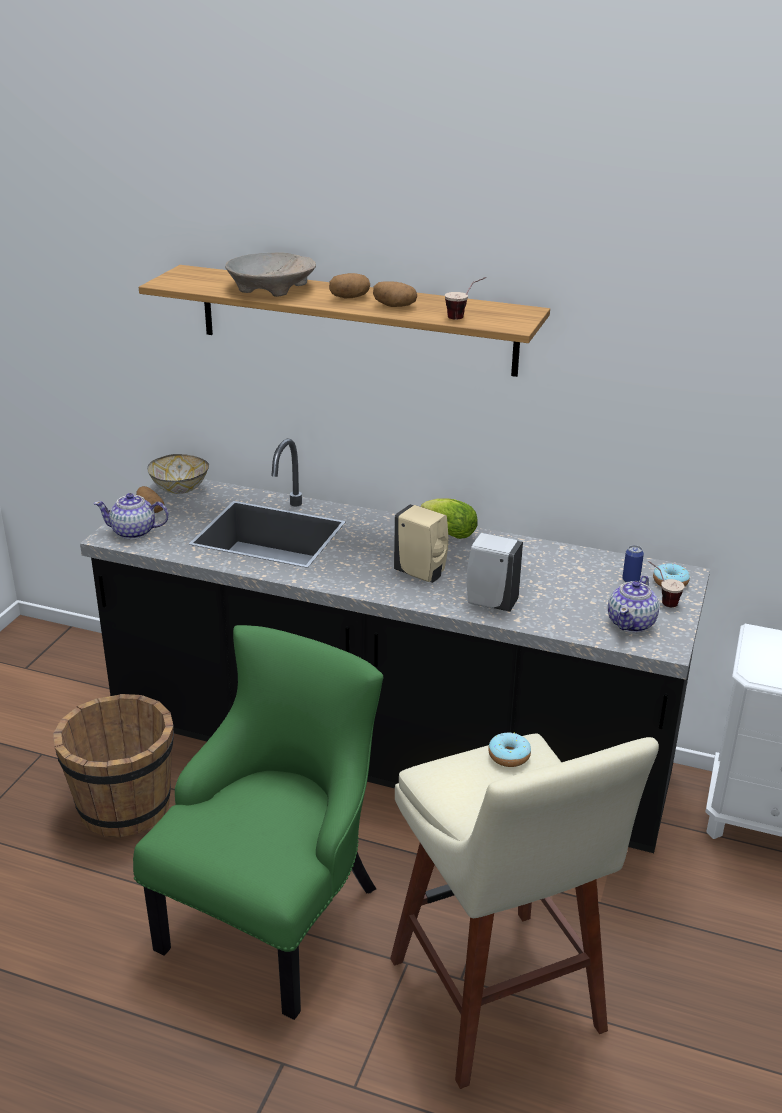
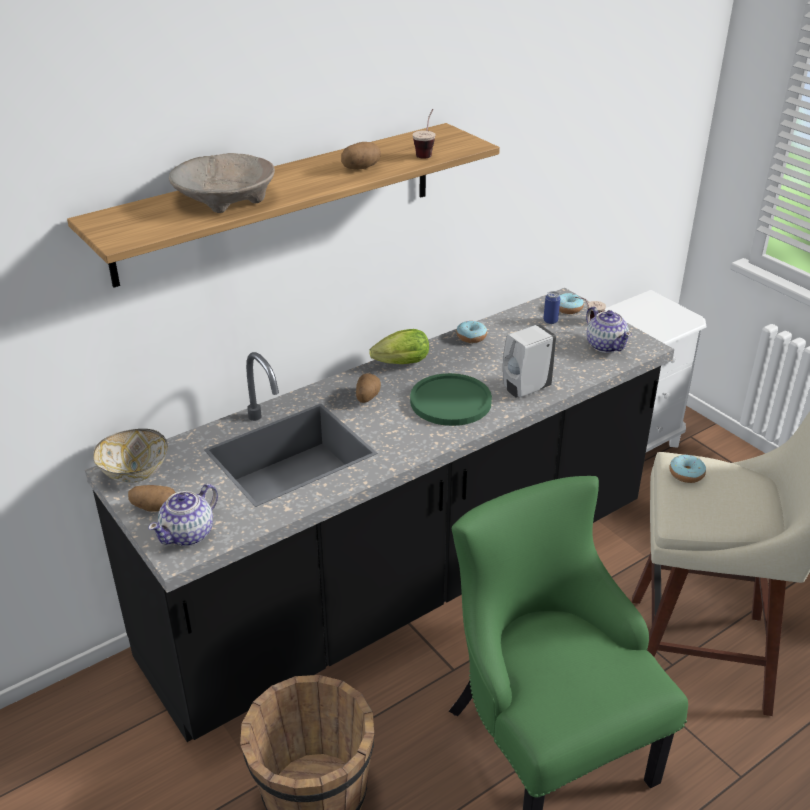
camera: 55 degrees left, 5 degrees up
(350, 297) = (309, 176): potato -> potato (367, 397)
(421, 574) = (450, 401): beige soap dispenser -> green plate
(539, 550) = (471, 337): none -> donut

